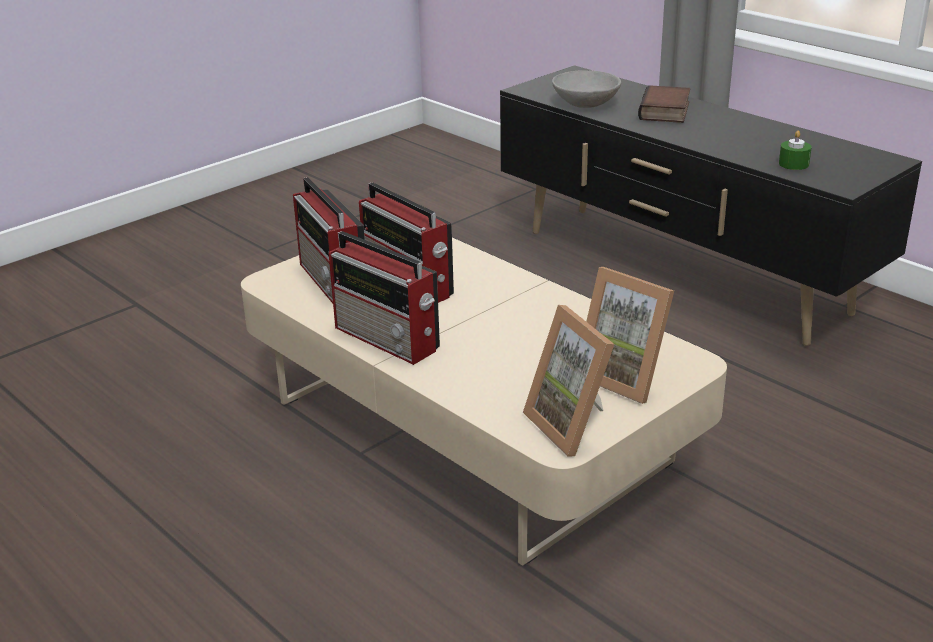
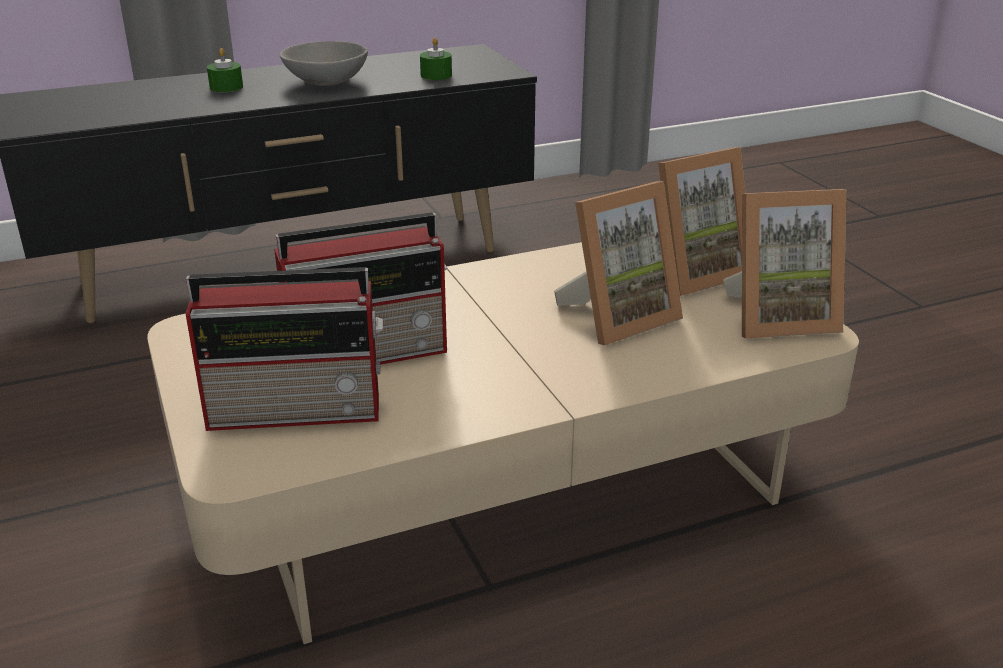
camera: 70 degrees left, 0 degrees up
(388, 339) = (513, 394): radio -> none
(521, 357) = (617, 317): none -> picture frame
(585, 104) = (136, 111): grey bowl -> grey bowl (326, 82)
(666, 111) = (226, 87): book -> green candle

